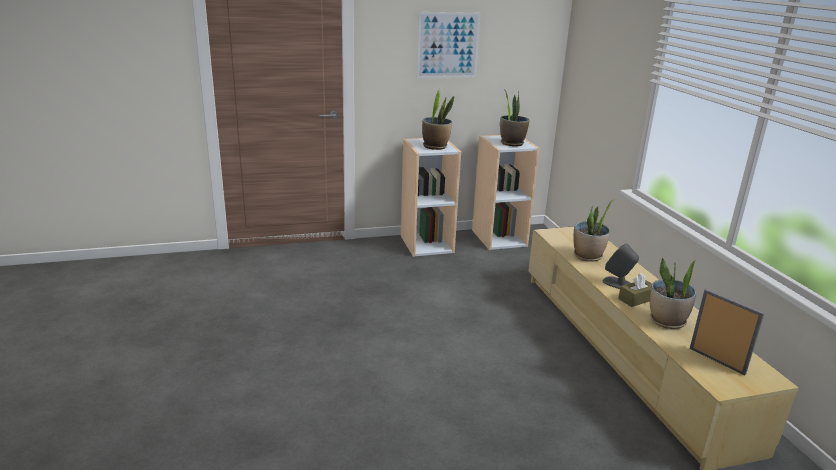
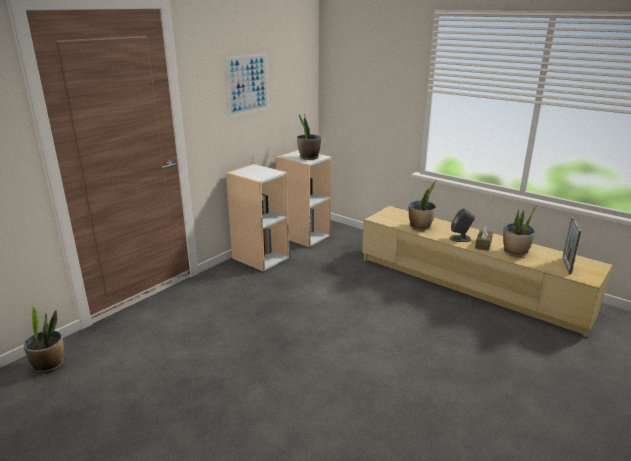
camera: 35 degrees left, 0 degrees up
(435, 146) = (263, 173): potted plant -> potted plant (49, 365)
(717, 361) = (566, 265): picture frame -> picture frame turned 90 degrees counterclockwise

